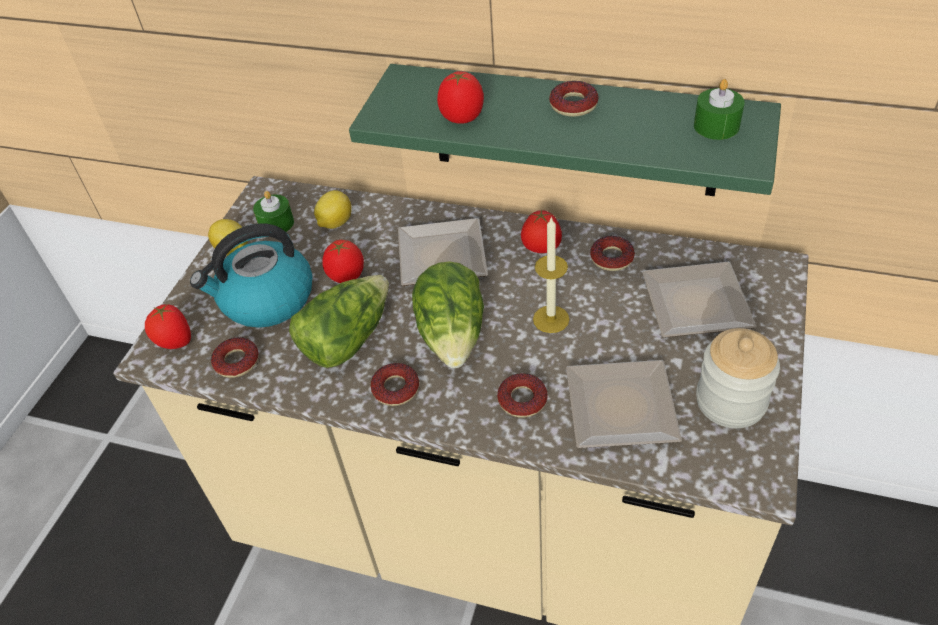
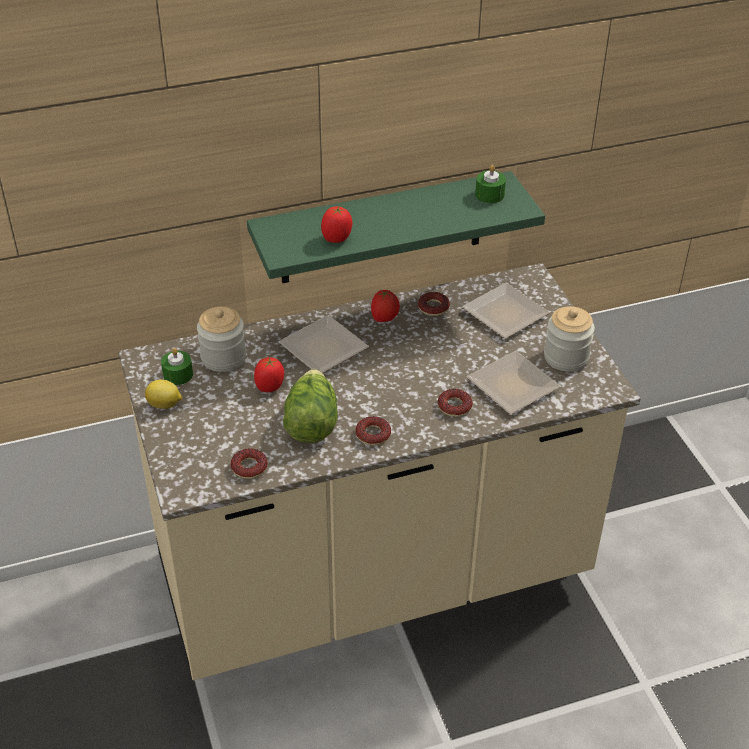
camera: 40 degrees left, 5 degrees down
(175, 343) = (190, 477): tomato -> none
(266, 300) = (227, 424): kettle -> none
(335, 223) = (223, 357): lemon -> jar
(453, 335) = (378, 390): lettuce -> none
(551, 319) = (429, 357): candle -> none
(573, 105) = (397, 208): donut -> none

